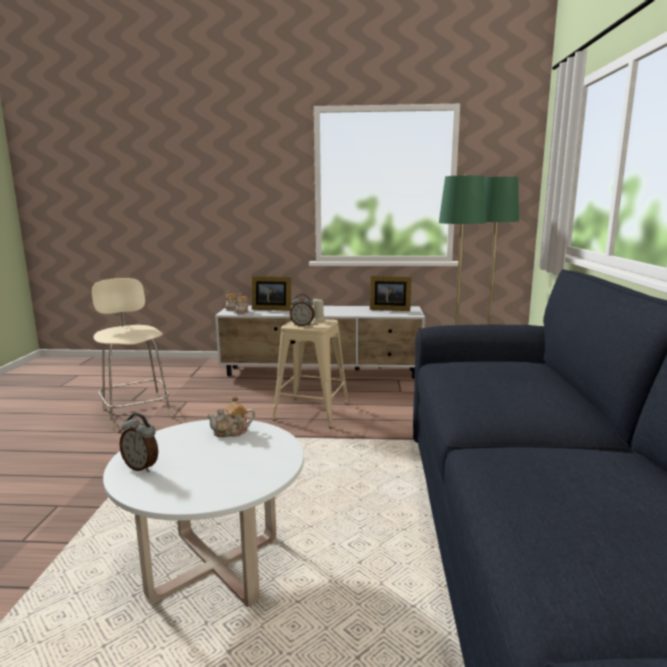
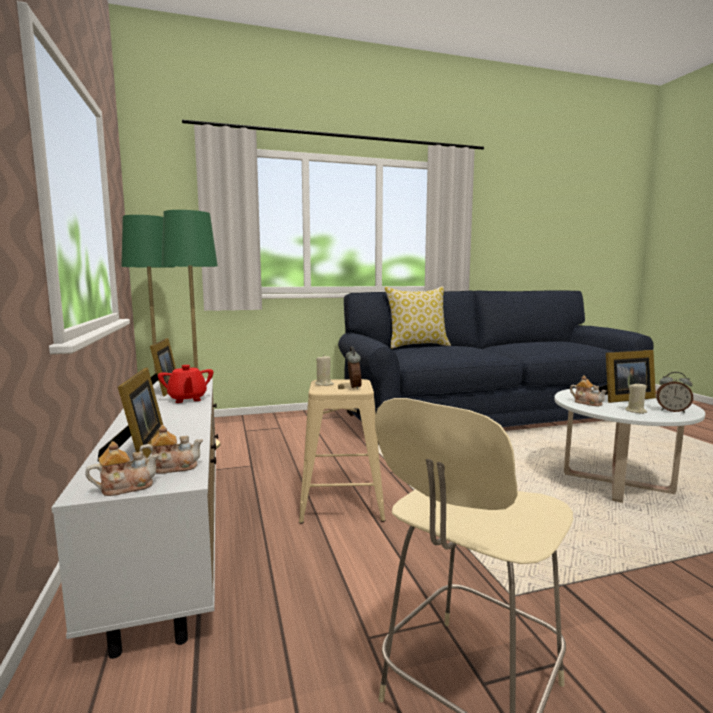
camera: 110 degrees left, 5 degrees down
(142, 467) = (672, 411): alarm clock -> alarm clock turned 105 degrees clockwise
(173, 444) = (635, 411): none -> beige candle
(217, 464) = (624, 398): none -> picture frame
(357, 312) = (187, 399): none -> red teapot
(556, 375) = (417, 346): none -> pillow

